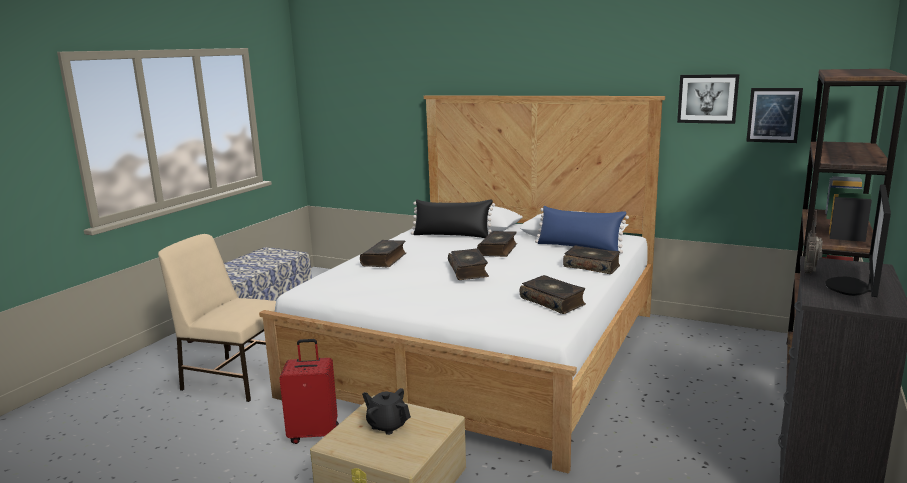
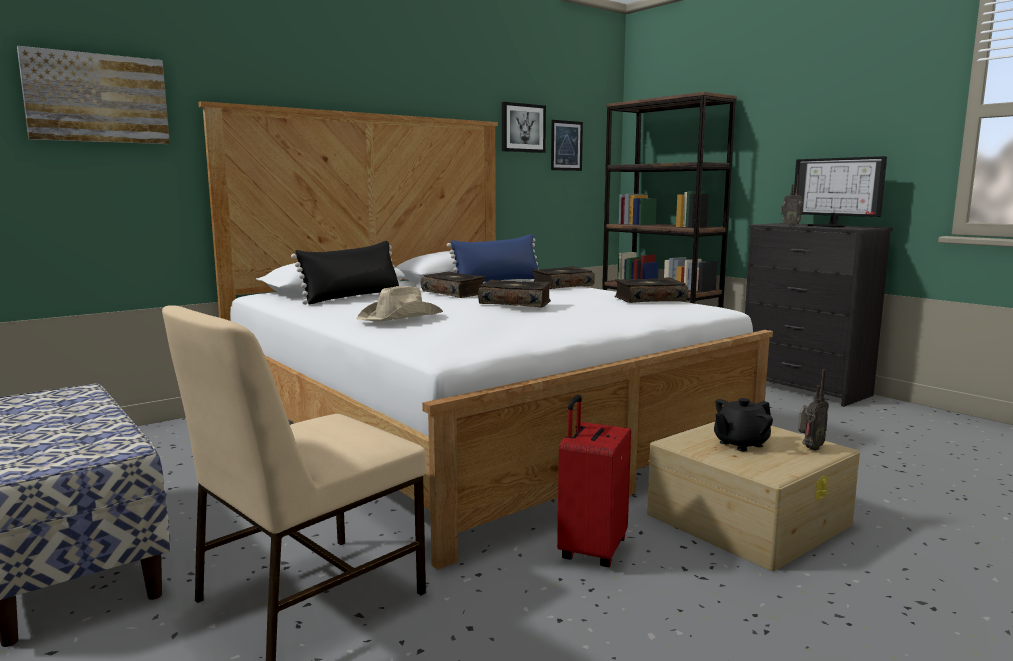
camera: 65 degrees left, 5 degrees down
(381, 96) = (97, 98): none -> picture
(385, 259) = (401, 317): book -> beige hat
(396, 453) = (809, 448): none -> radio

